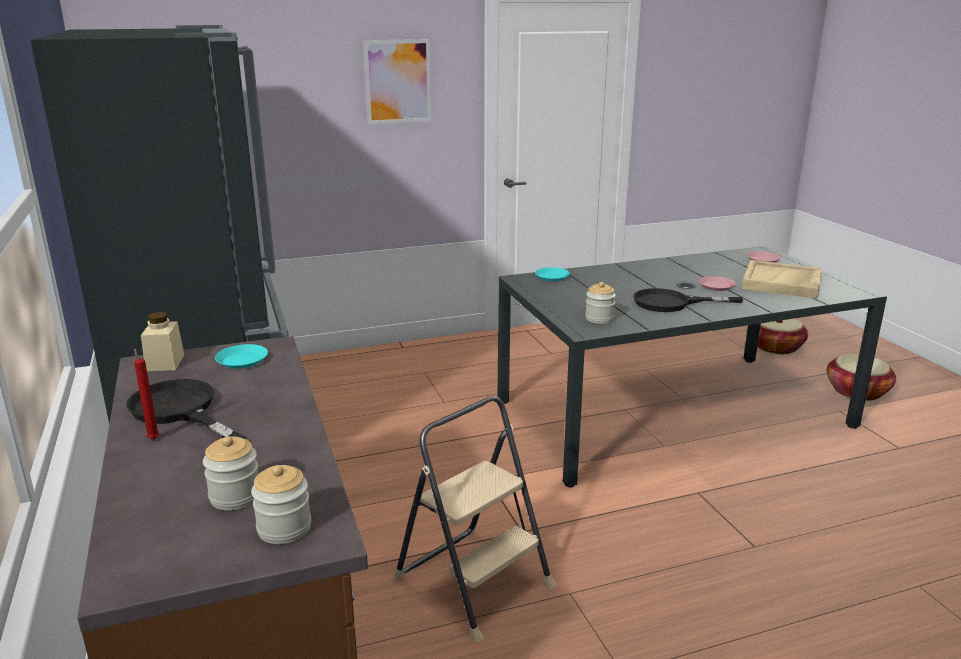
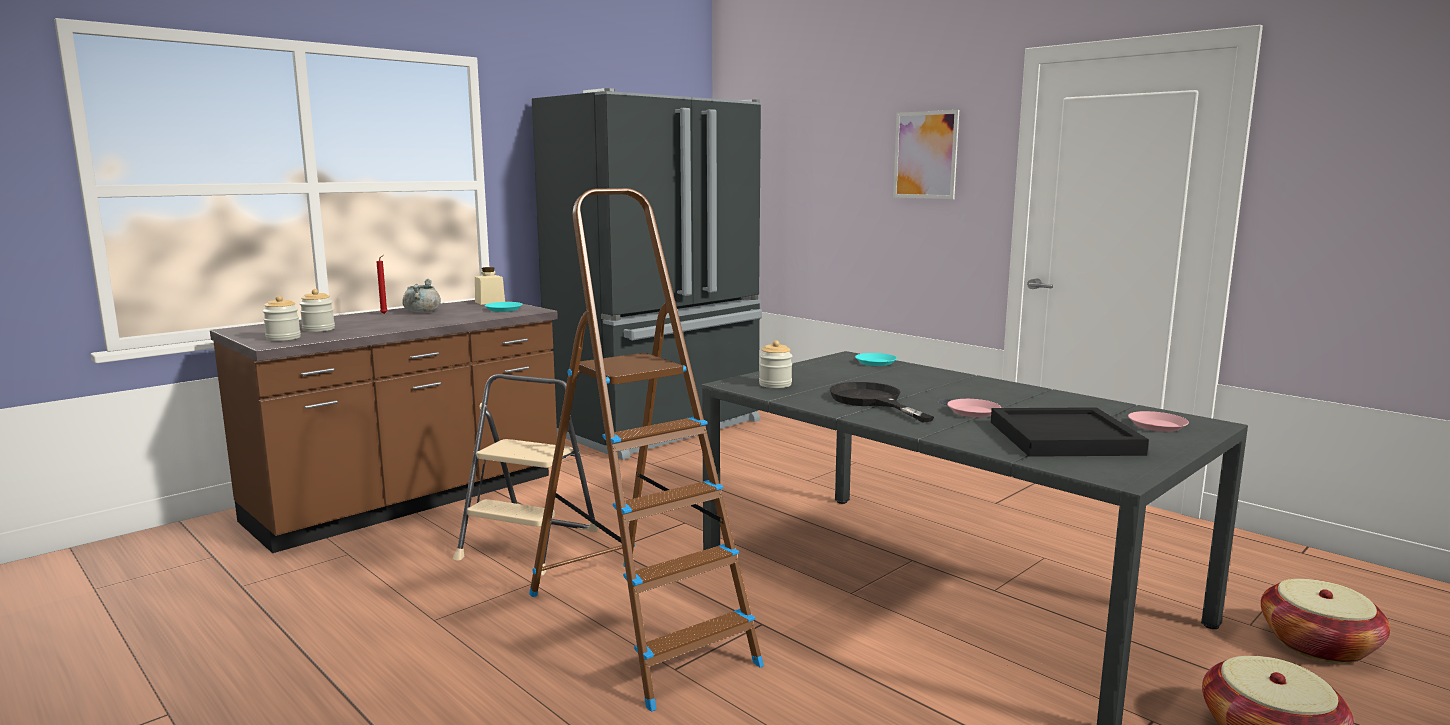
camera: 65 degrees right, 10 degrees down
(180, 411) = (422, 312): black frying pan -> grey cooking pot
(683, 549) = (638, 627): none -> brown step ladder
(782, 283) = (1063, 438): beige tray -> black tray

